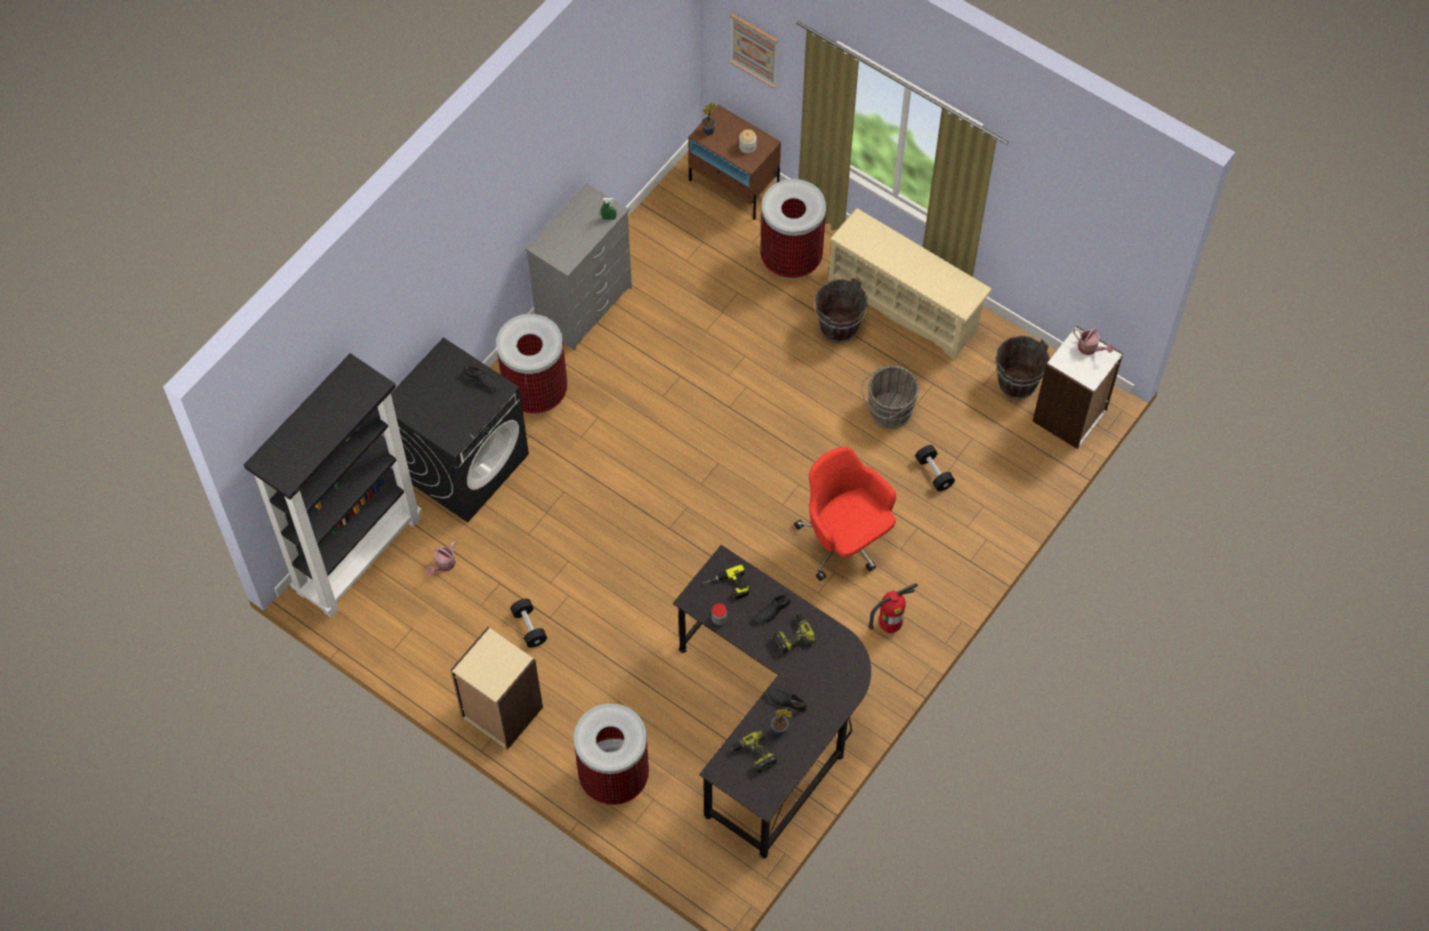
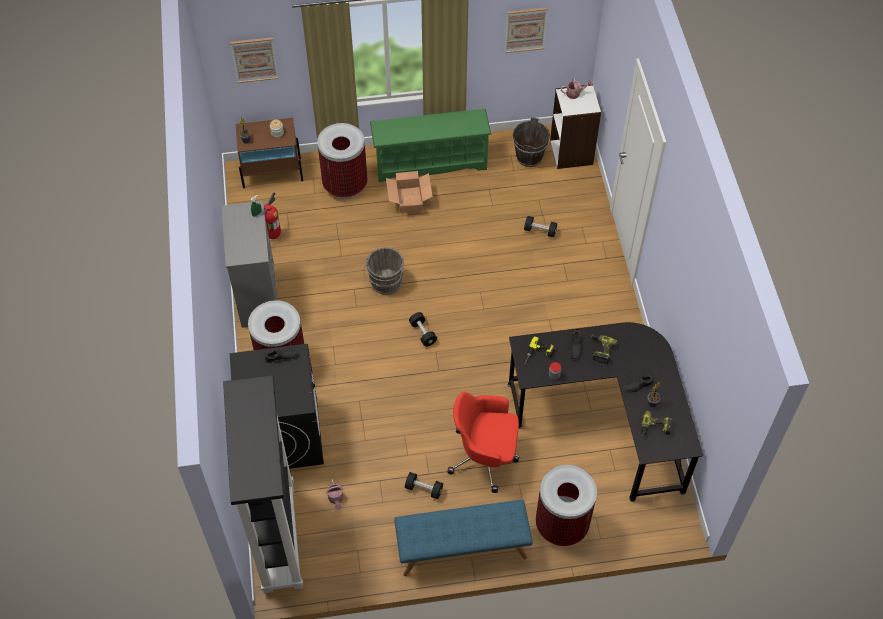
camera: 45 degrees left, 5 degrees down
(501, 713) = (462, 549): beige bookcase -> blue bench
(695, 478) = (423, 333): none -> black dumbbell
(839, 327) = (410, 199): brown bucket -> cardboard box
(845, 540) = (536, 299): red office chair -> red office chair (485, 457)
(888, 412) = (483, 220): grey bucket -> grey bucket (385, 284)
(889, 625) = (606, 321): fire extinguisher -> fire extinguisher (273, 235)
(905, 305) = (431, 163): beige shoe rack -> green shoe rack
(1068, 231) = (525, 29): none -> picture

